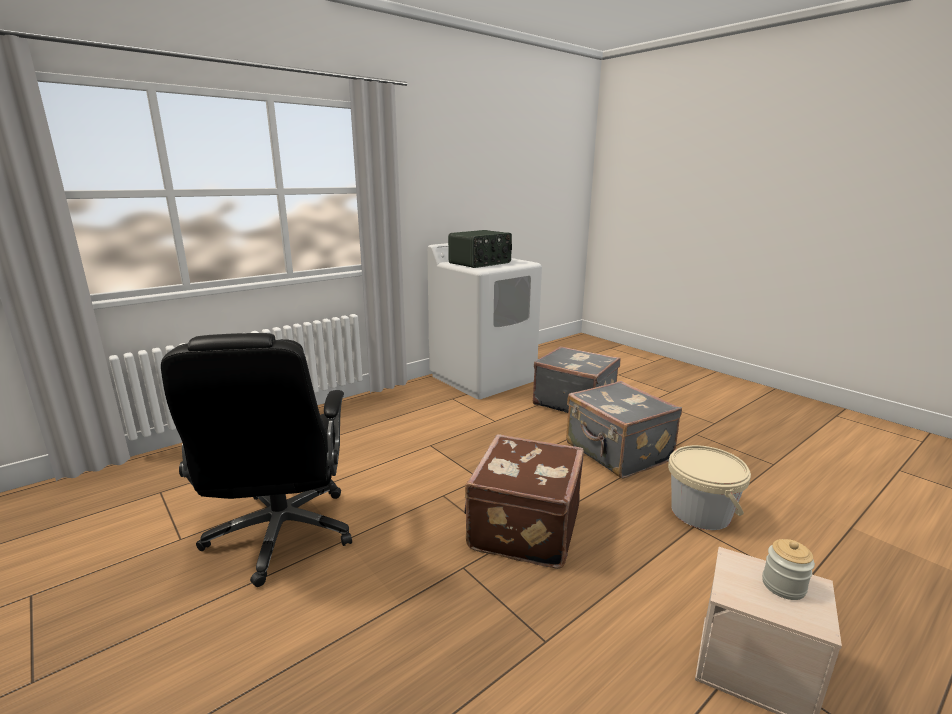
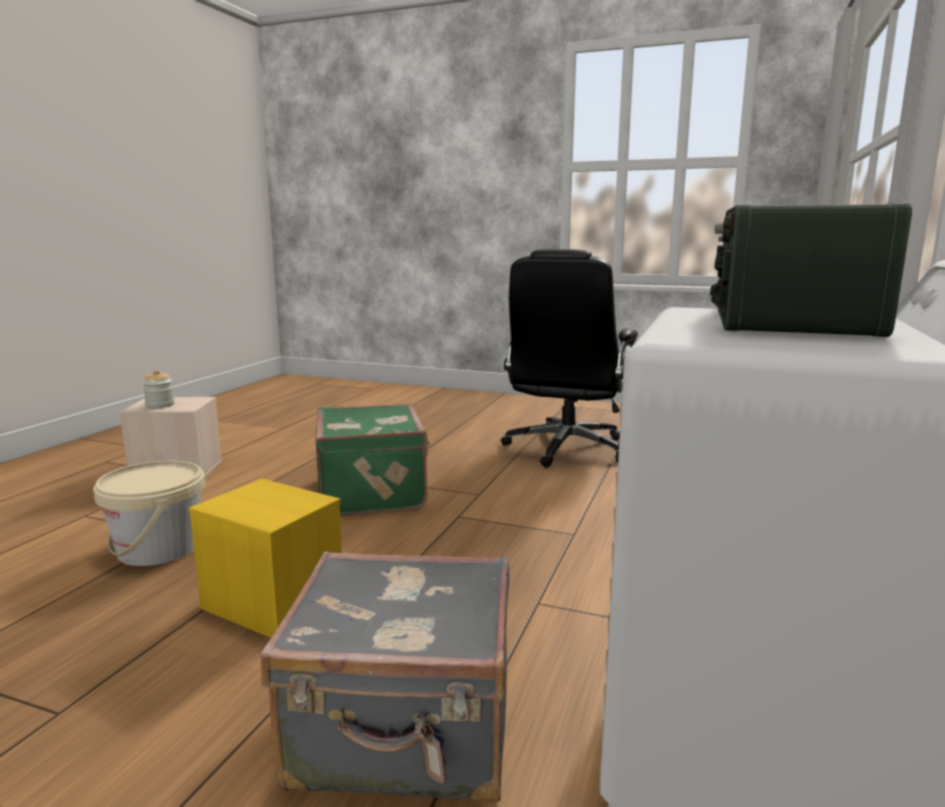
camera: 150 degrees right, 5 degrees down
(281, 534) = (566, 449): black office chair -> black office chair turned 120 degrees counterclockwise
(522, 527) = (373, 492): brown suitcase -> green suitcase
(617, 453) = (271, 602): grey suitcase -> yellow storage box

